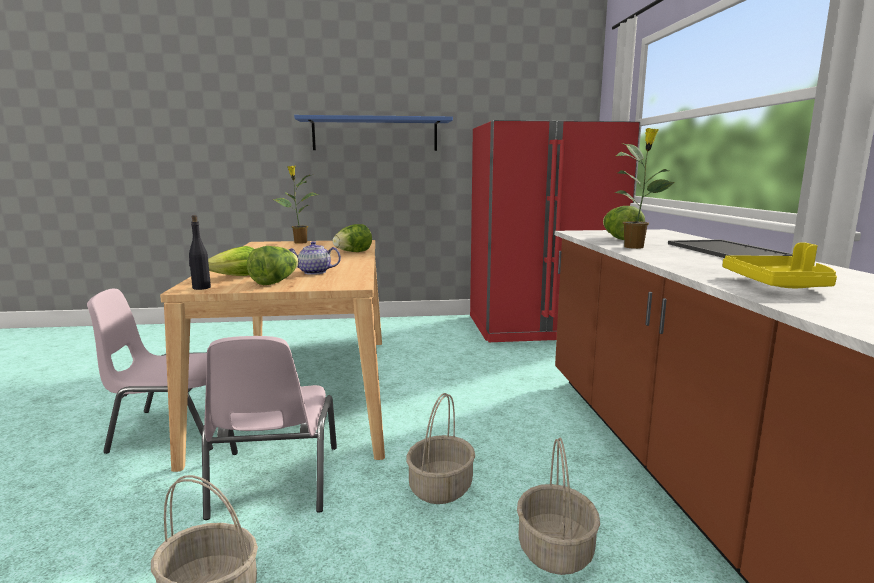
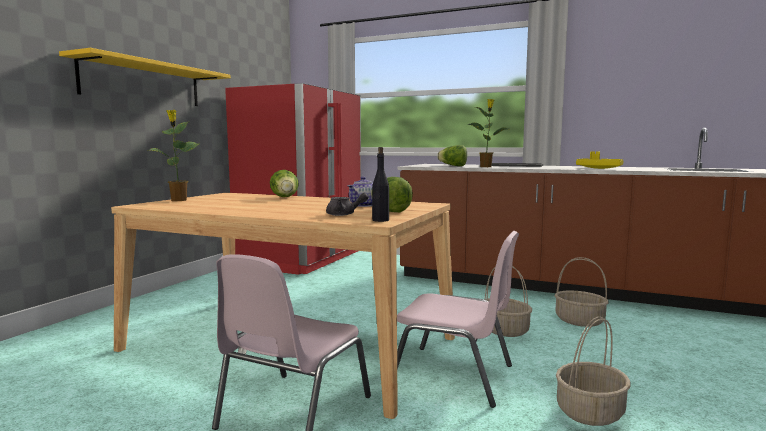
camera: 60 degrees left, 5 degrees down
(236, 277) = (344, 214): lettuce -> grey teapot
(375, 134) = (143, 83): blue shelf -> yellow shelf

